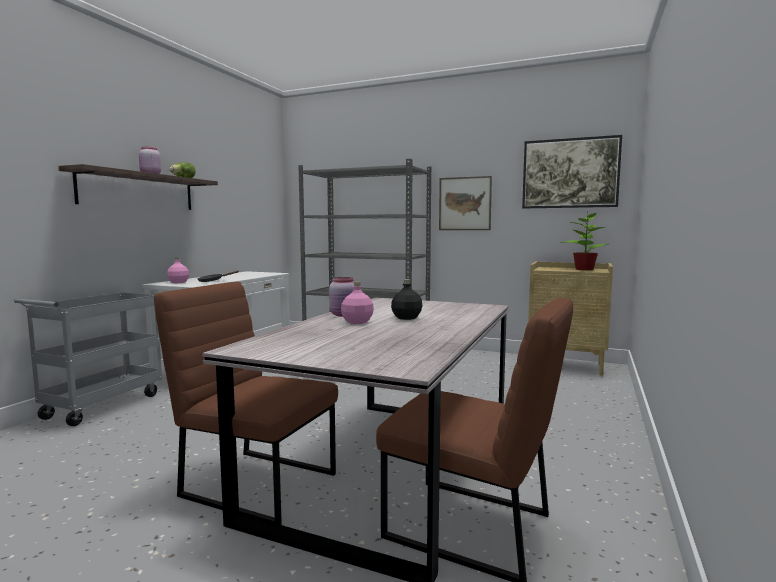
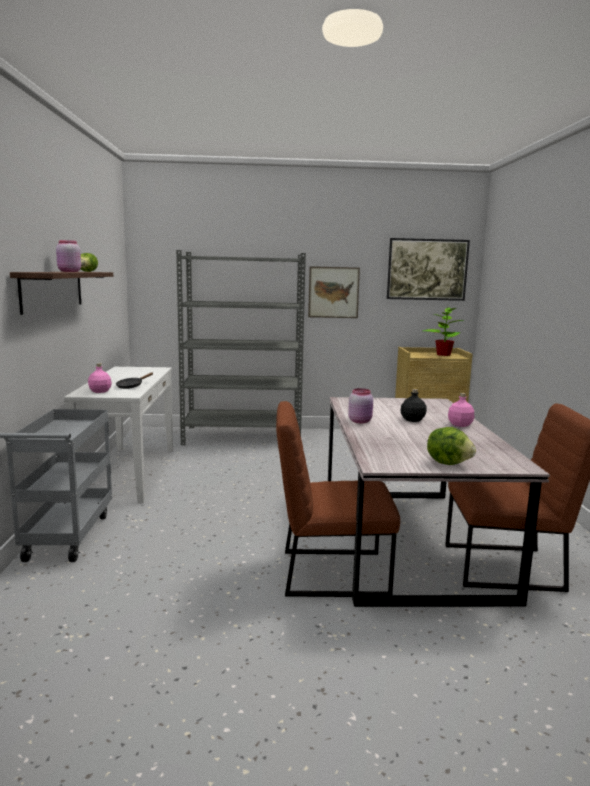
camera: 25 degrees left, 5 degrees up
(324, 355) = (448, 463): none -> lettuce
(357, 322) = (389, 428): pink bottle -> pink bottle (459, 424)

